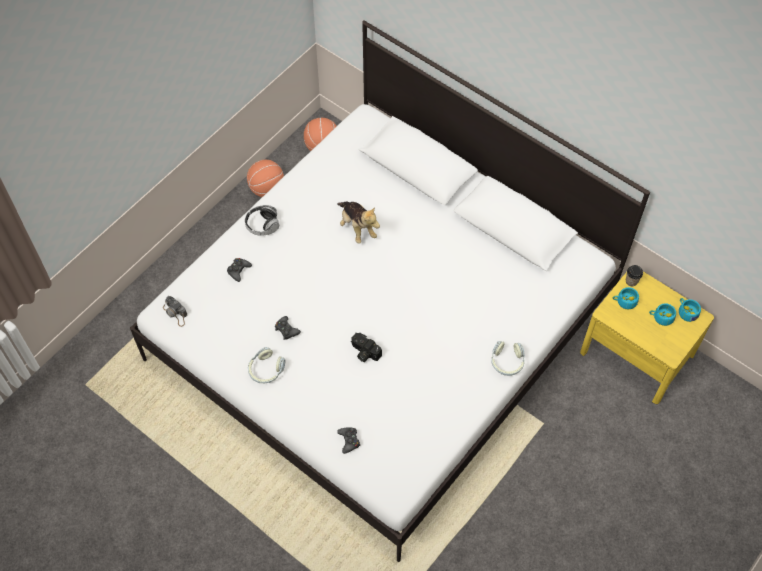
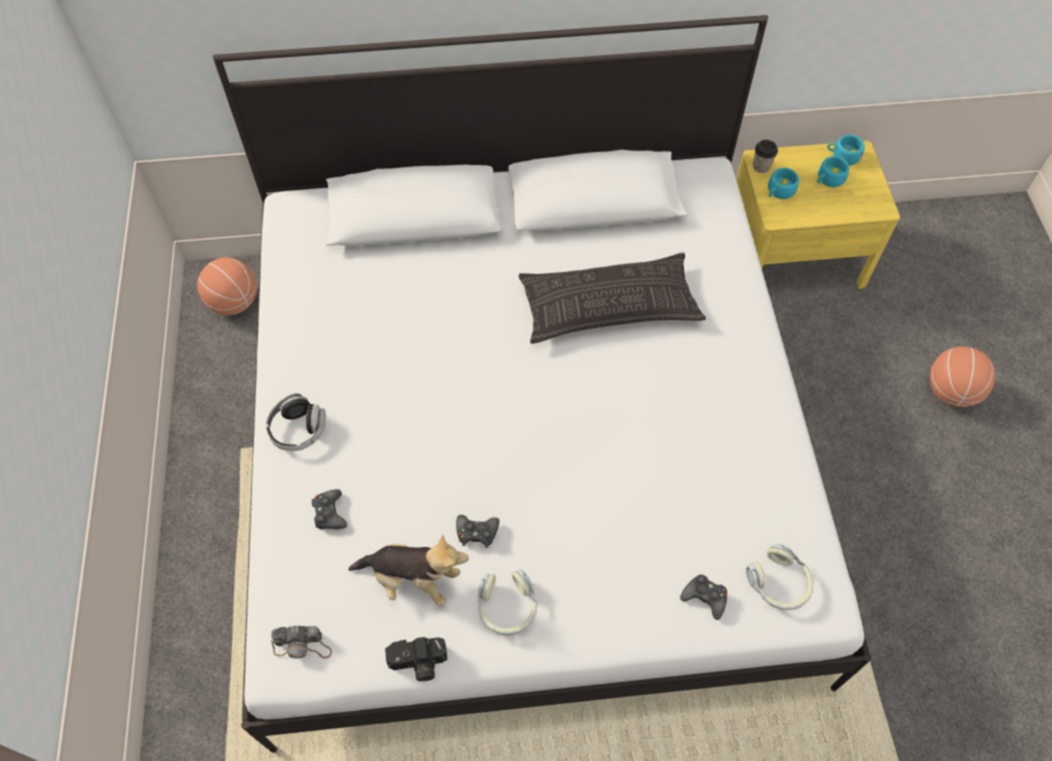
camera: 45 degrees left, 0 degrees up
(267, 189) = (215, 401): basketball -> basketball (951, 391)
(357, 227) = (422, 337): plush toy -> plush toy (412, 579)
(364, 352) = (598, 475): camera -> camera (418, 664)
(458, 284) = (609, 305): none -> pillow
(507, 362) = (757, 346): headphones -> headphones (779, 583)

